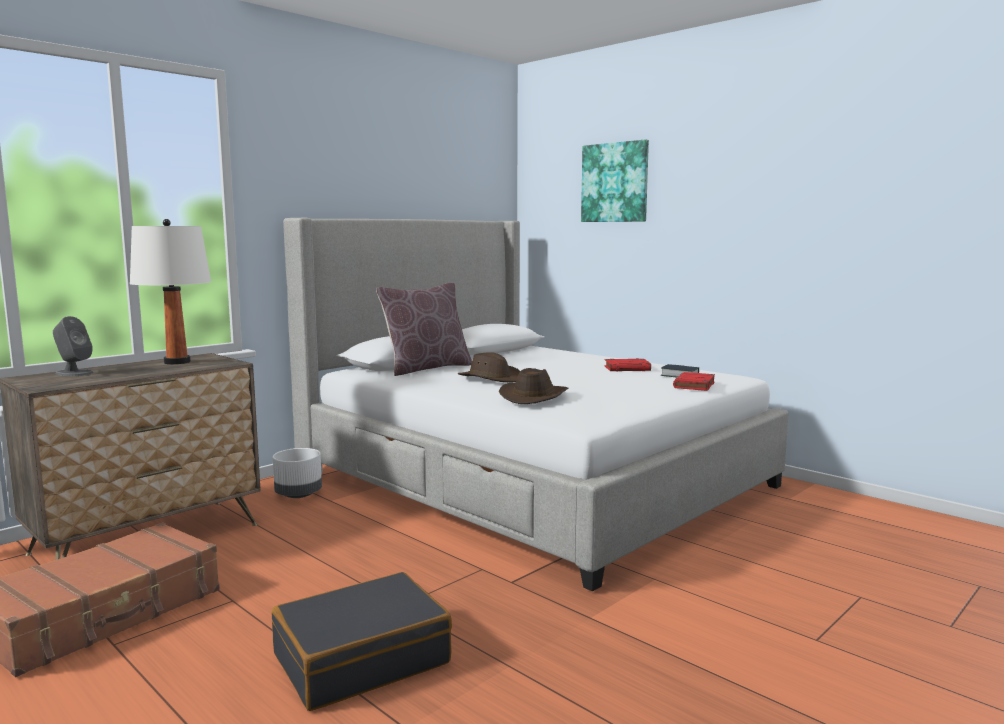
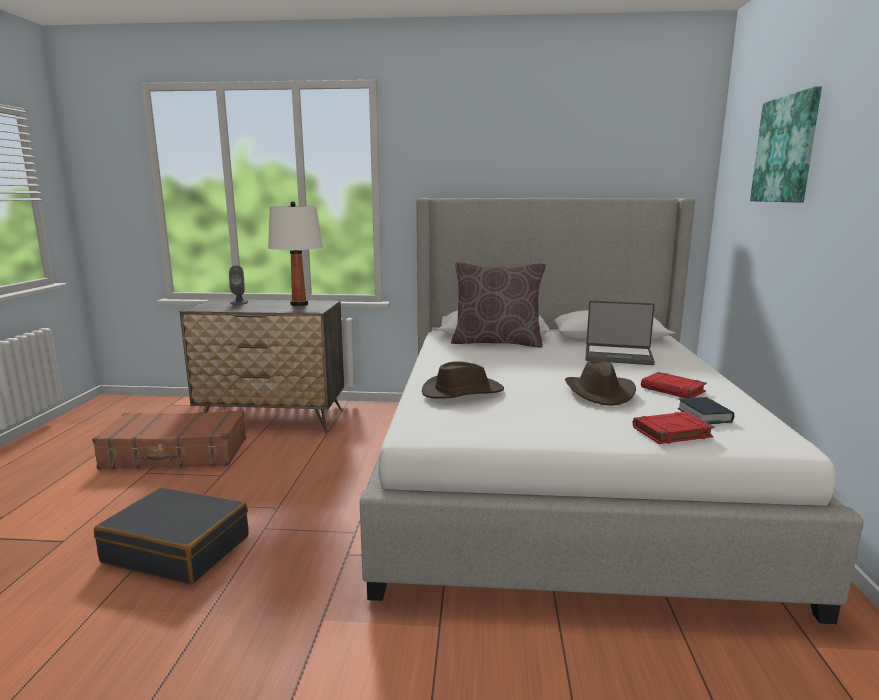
camera: 50 degrees right, 5 degrees up
(298, 494) = (387, 421): white planter -> none
(491, 378) = (504, 364): brown hat -> brown hat (600, 393)
(538, 359) = (618, 356): none -> laptop

